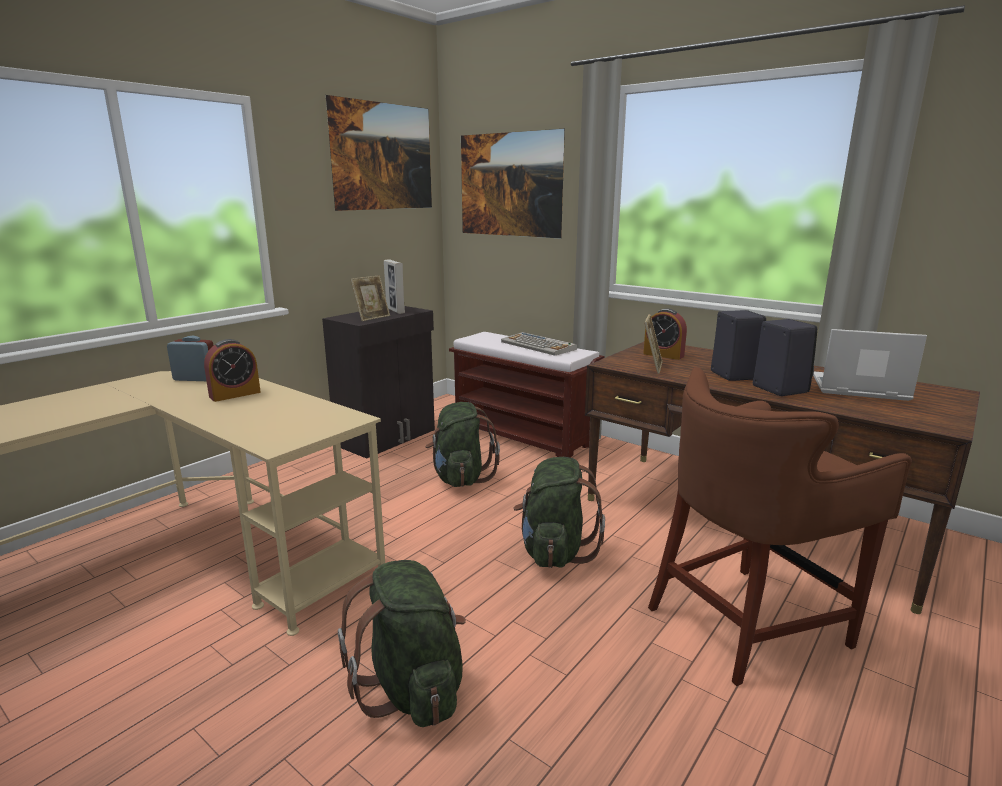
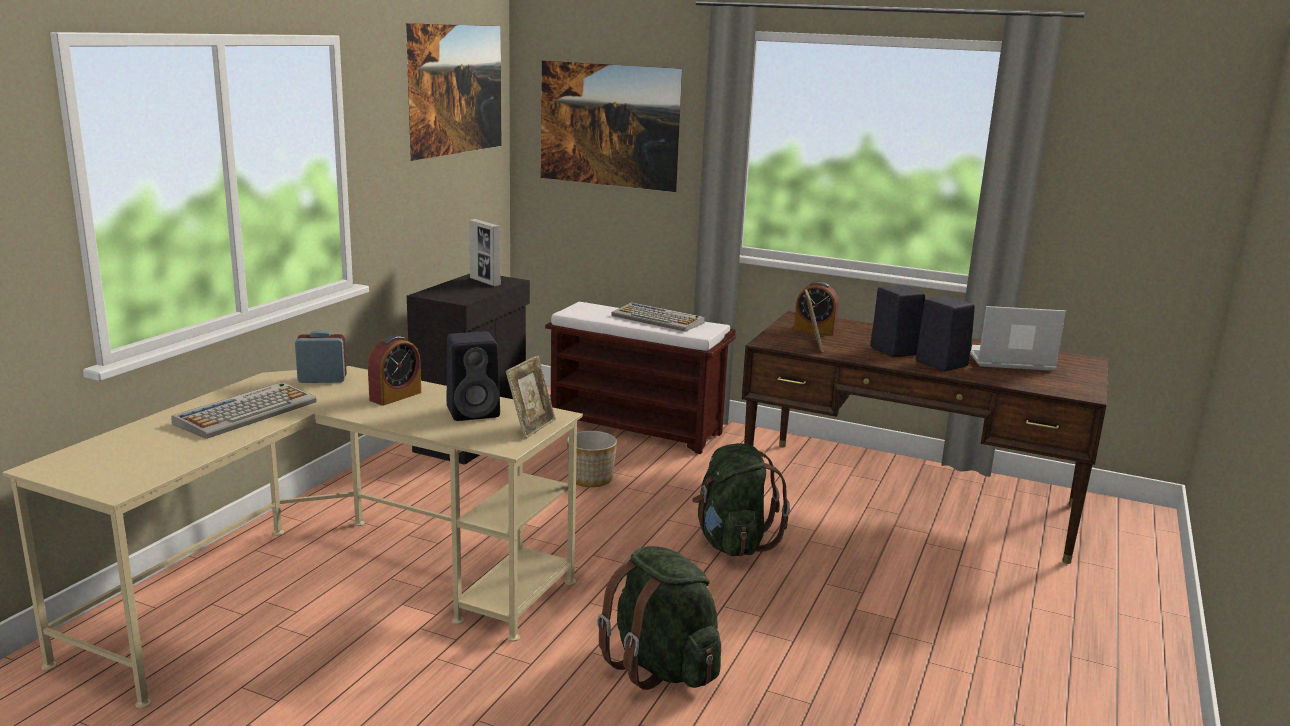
camera: 15 degrees left, 0 degrees up
(99, 401) = (247, 412): none -> keyboard
(284, 411) = (475, 412): none -> black speaker
(372, 317) = (468, 293): picture frame -> picture frame (531, 427)
(460, 478) = (591, 479): green backpack -> planter
(747, 623) = (931, 585): brown stool -> none

